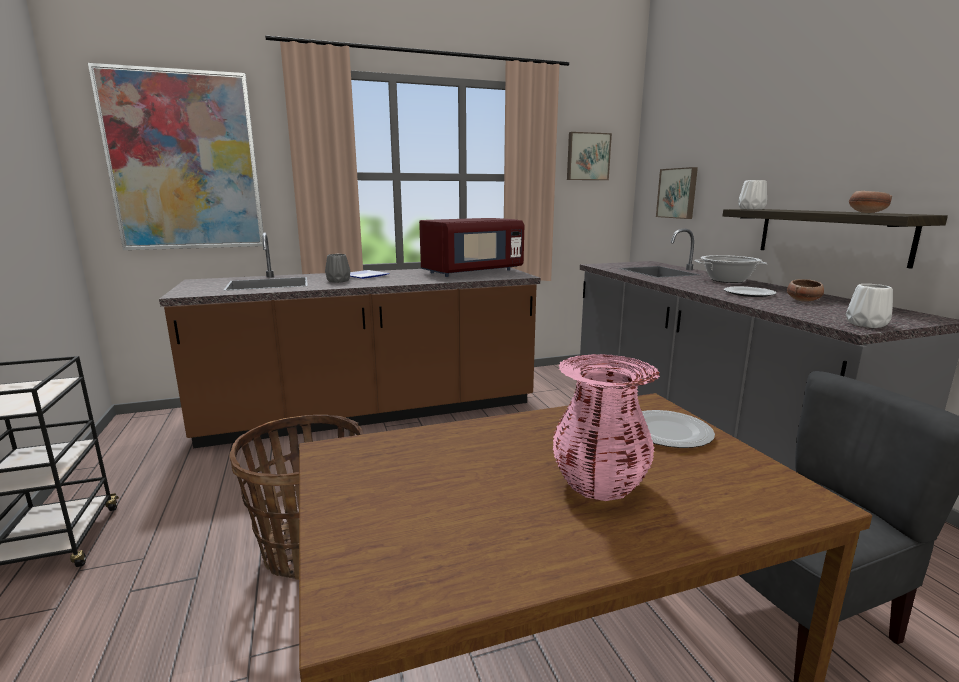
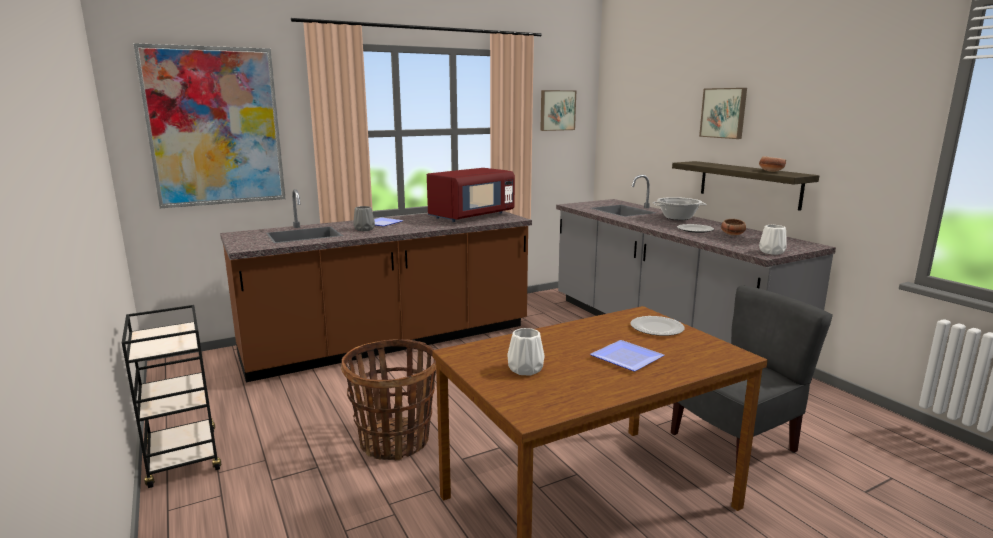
camera: 10 degrees left, 0 degrees up
(599, 484) = (626, 357): pink vase -> plate
(678, 193) = (634, 143): picture -> picture (724, 113)
(750, 209) = (692, 163): white vase -> white vase (525, 369)

